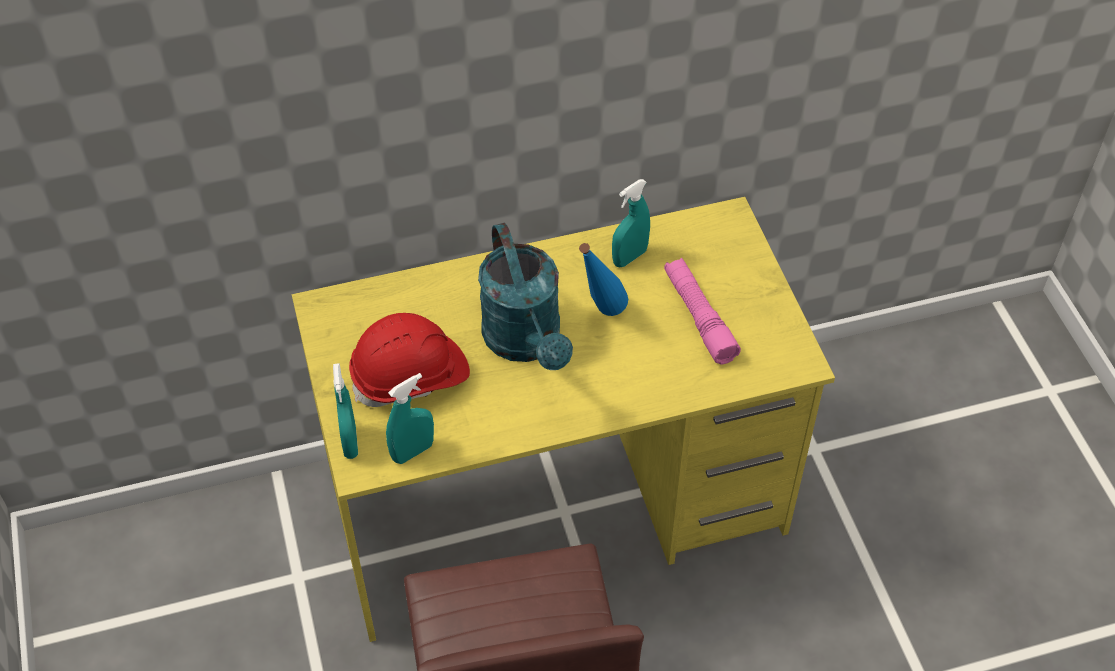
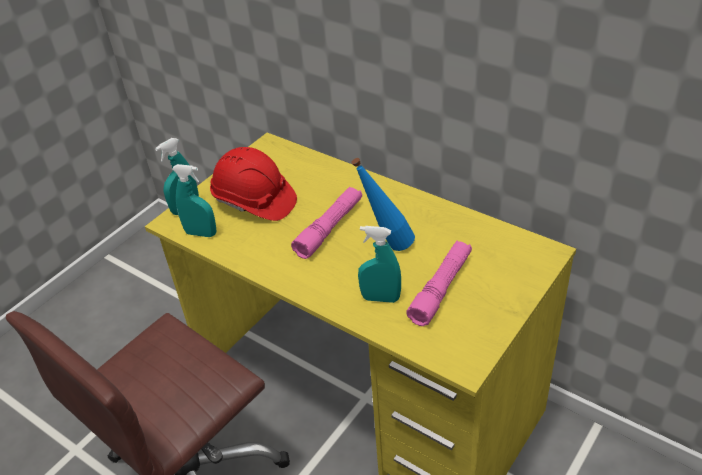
camera: 55 degrees right, 10 degrees down
(527, 342) = (329, 228): turquoise watering can -> pink flashlight
(629, 257) = (450, 229): turquoise spray bottle -> turquoise spray bottle (380, 298)

